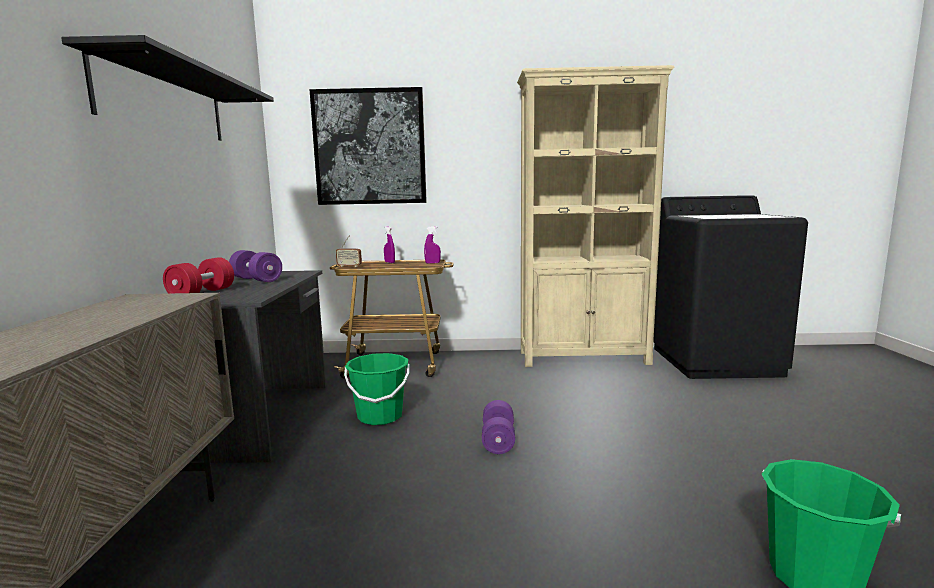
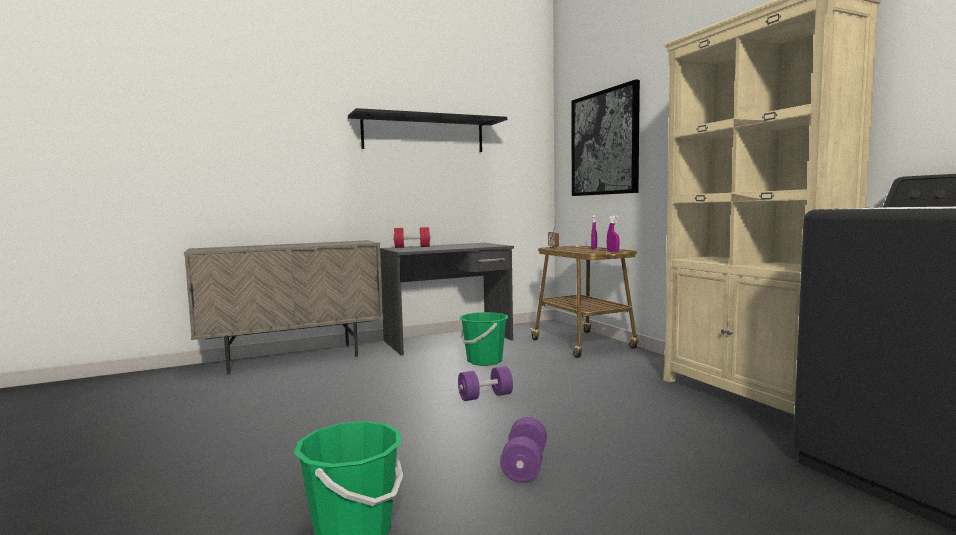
camera: 65 degrees right, 5 degrees down
(256, 279) = (460, 245): purple dumbbell -> purple dumbbell (524, 466)

